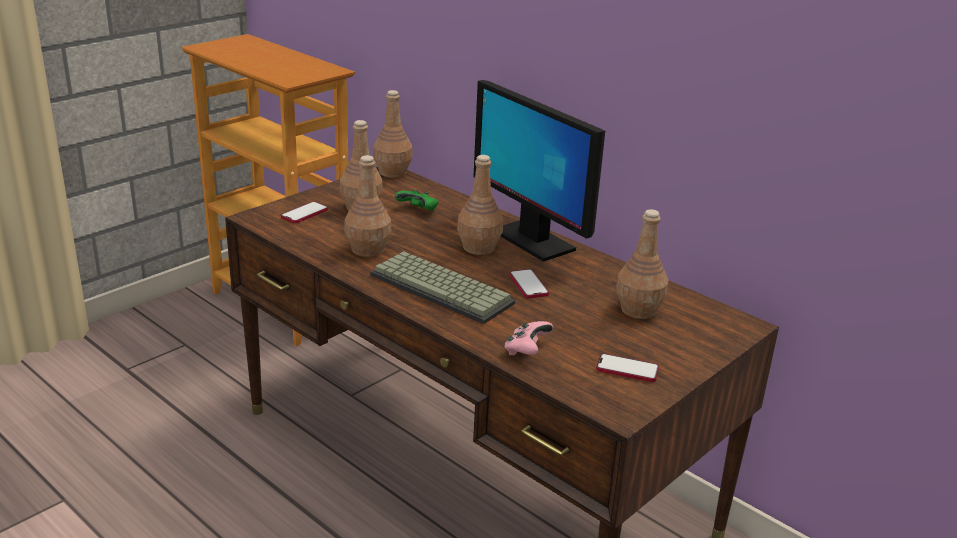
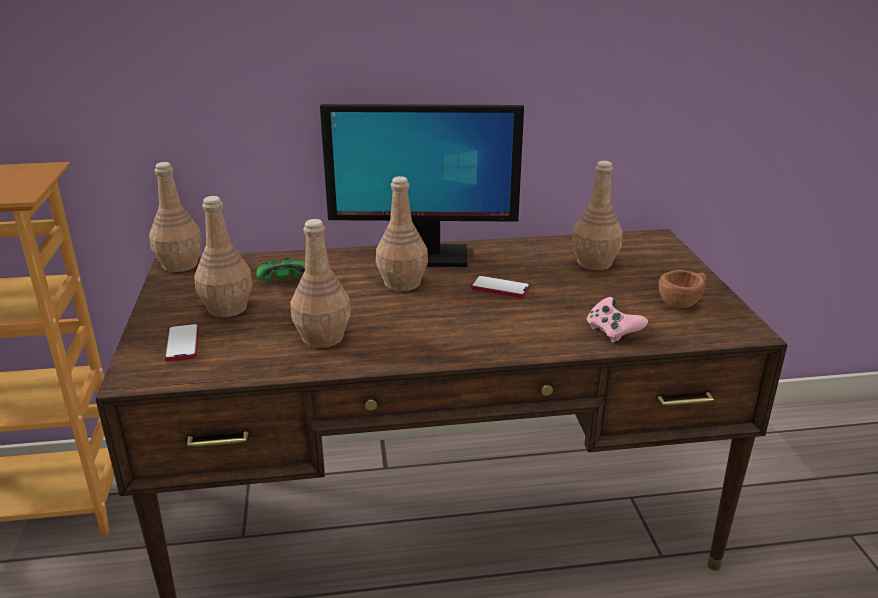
camera: 50 degrees left, 0 degrees up
(444, 289) = (457, 328): keyboard -> none
(627, 369) = (683, 303): phone -> brown cup

